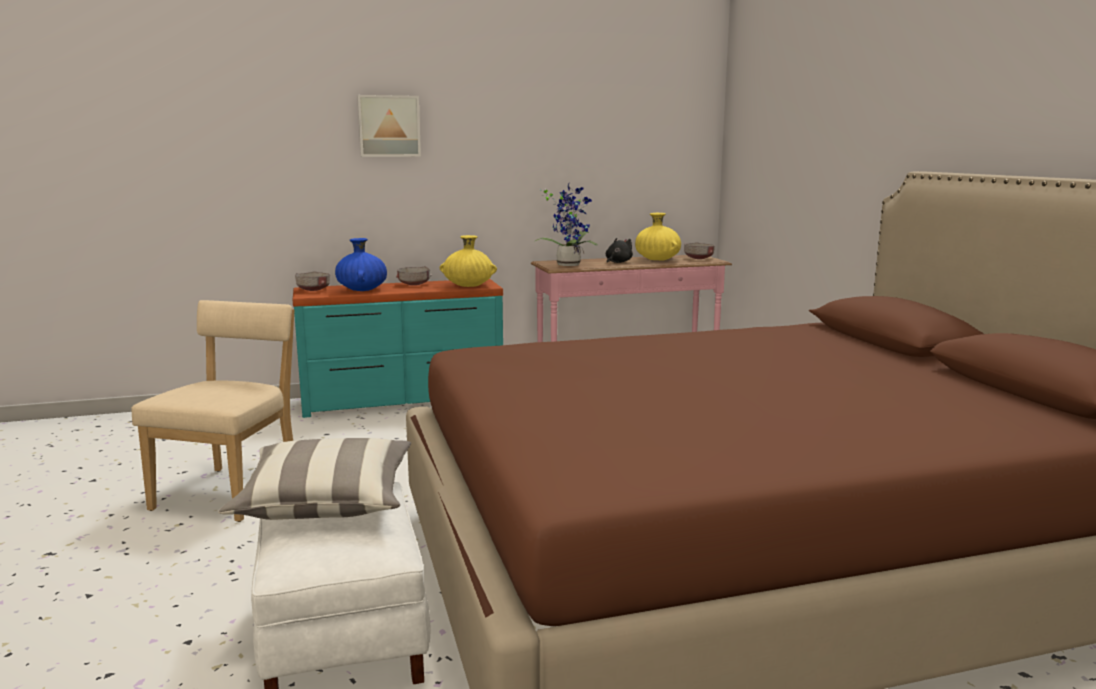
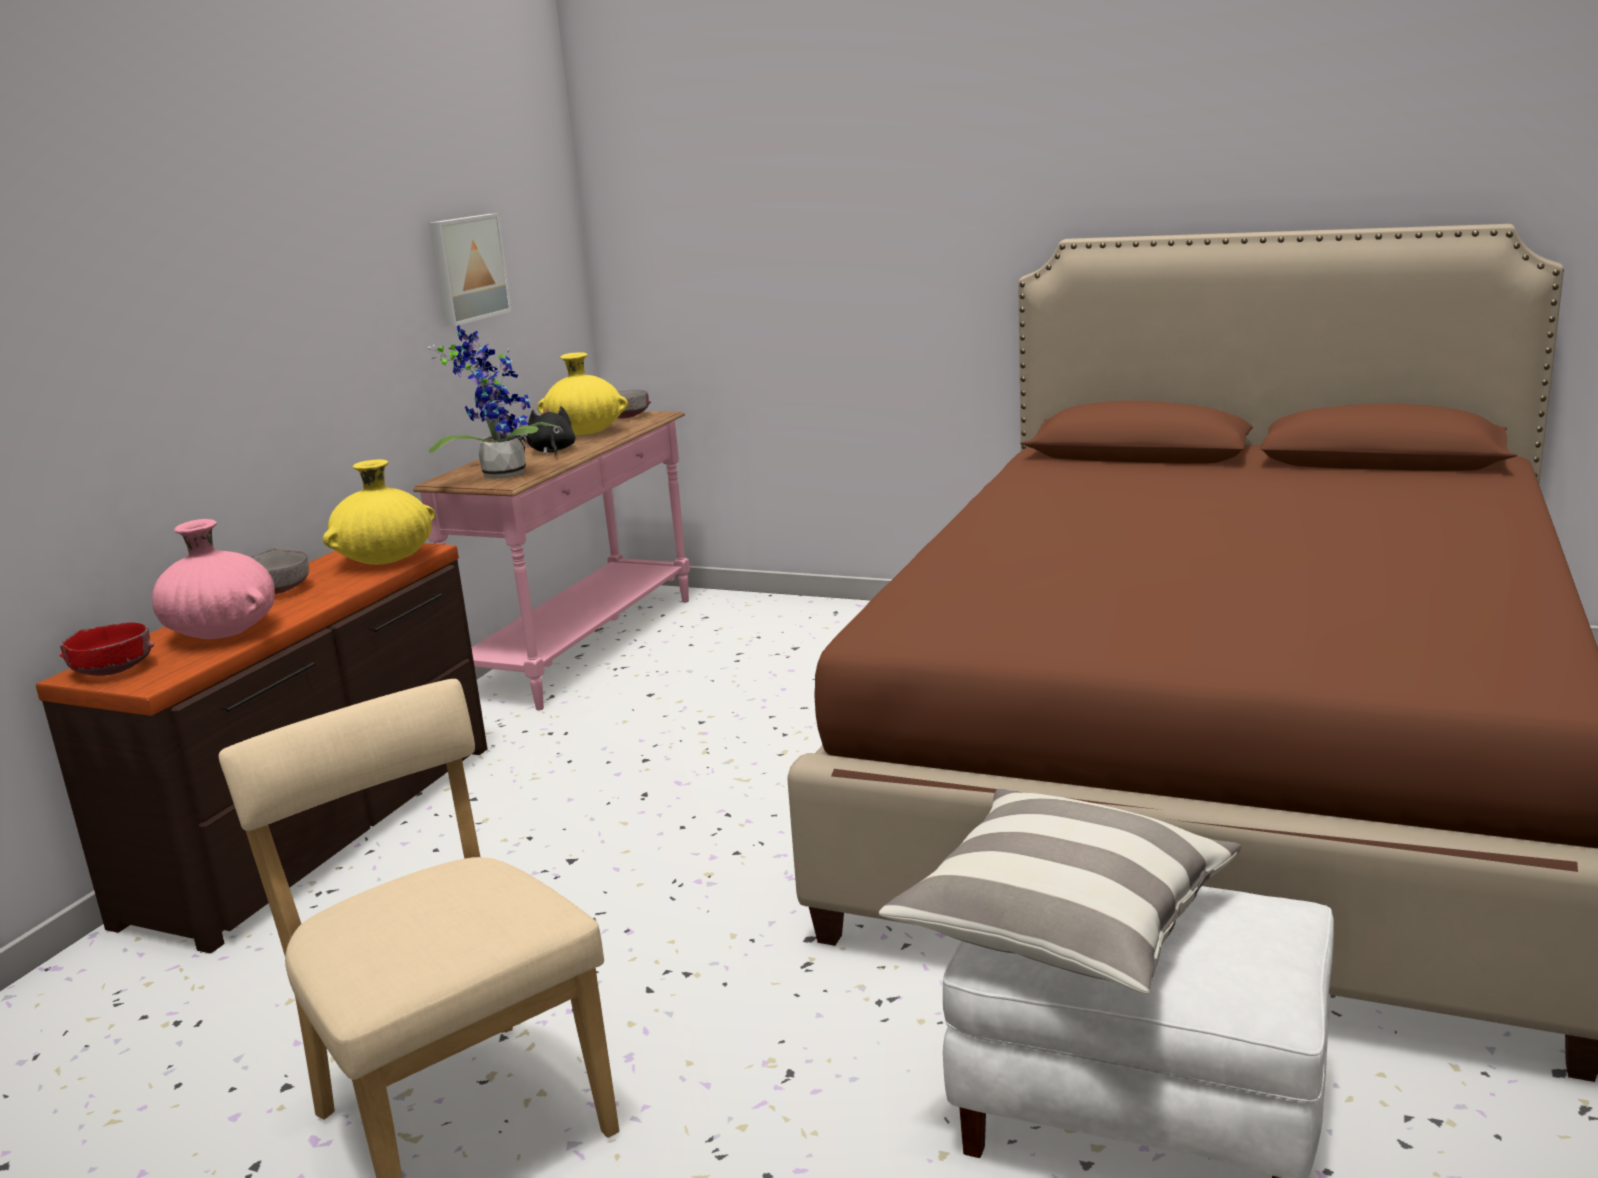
camera: 50 degrees left, 5 degrees up
(313, 290) = (113, 670): grey bowl -> red bowl
(362, 290) = (222, 633): blue vase -> pink vase
(389, 126) = (141, 262): picture -> picture (466, 269)
(403, 400) = (322, 830): turquoise dresser -> brown dresser

